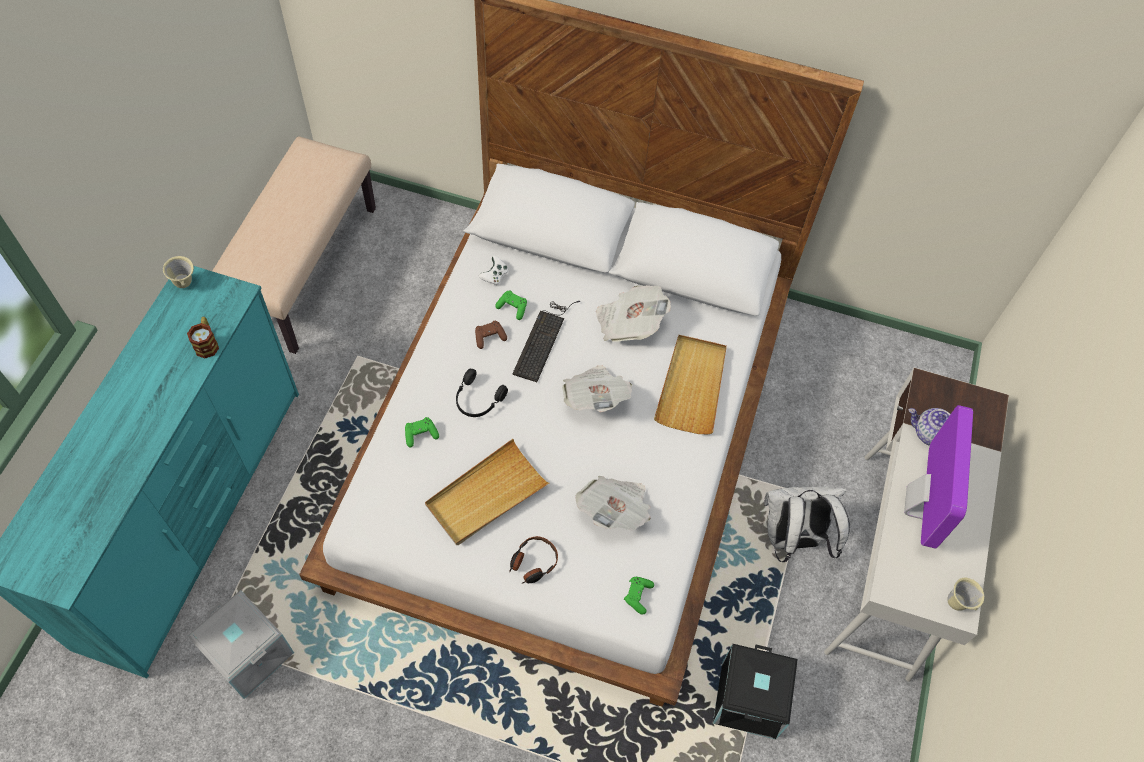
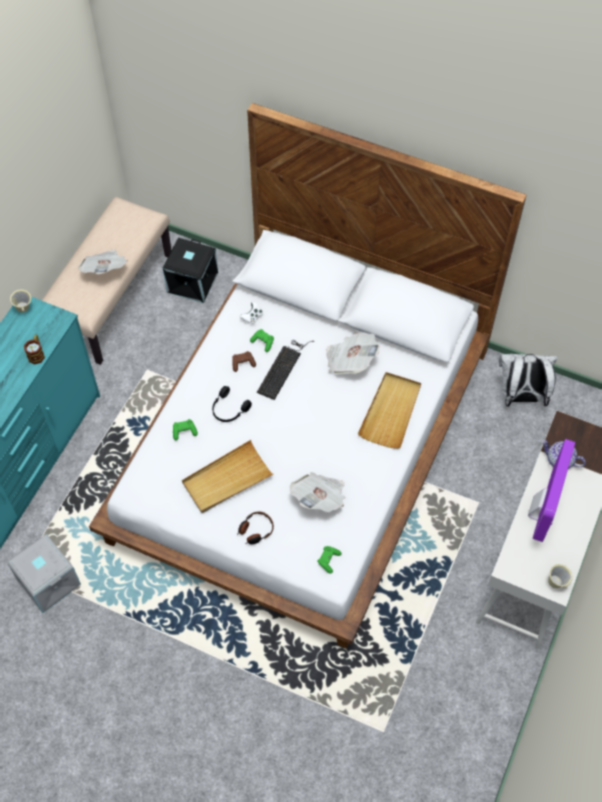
camera: 10 degrees right, 0 degrees up
(595, 398) = (316, 415): newspaper -> newspaper (105, 270)
(749, 701) = (413, 651): black storage box -> black storage box (193, 283)
(793, 539) = (464, 536): white backpack -> white backpack (520, 397)

